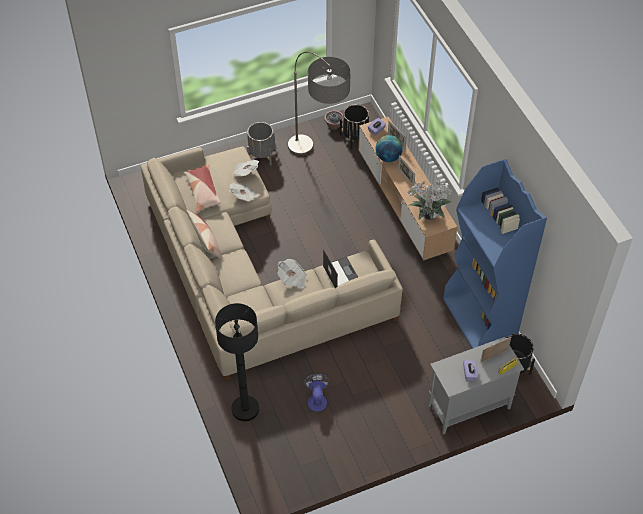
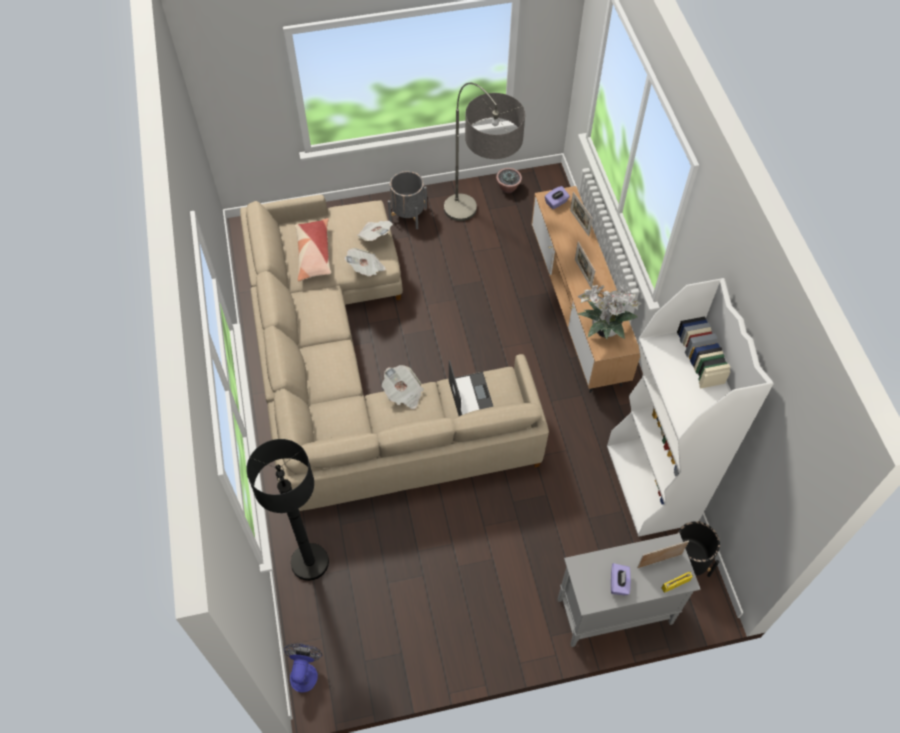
camera: 10 degrees right, 5 degrees up
(205, 242) = (301, 323): pillow -> none
(317, 399) = (408, 564): fan -> fan (304, 671)
(355, 138) = (532, 207): black planter -> none
(388, 157) = (564, 242): globe -> none
(479, 321) = (651, 485): blue bookcase -> white bookcase

